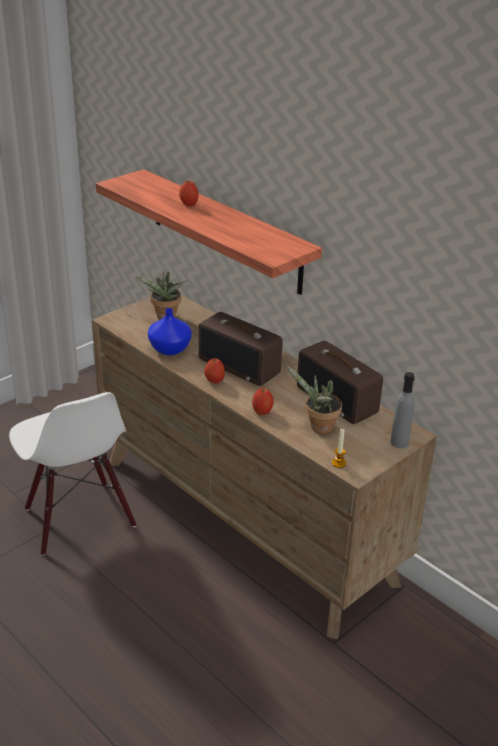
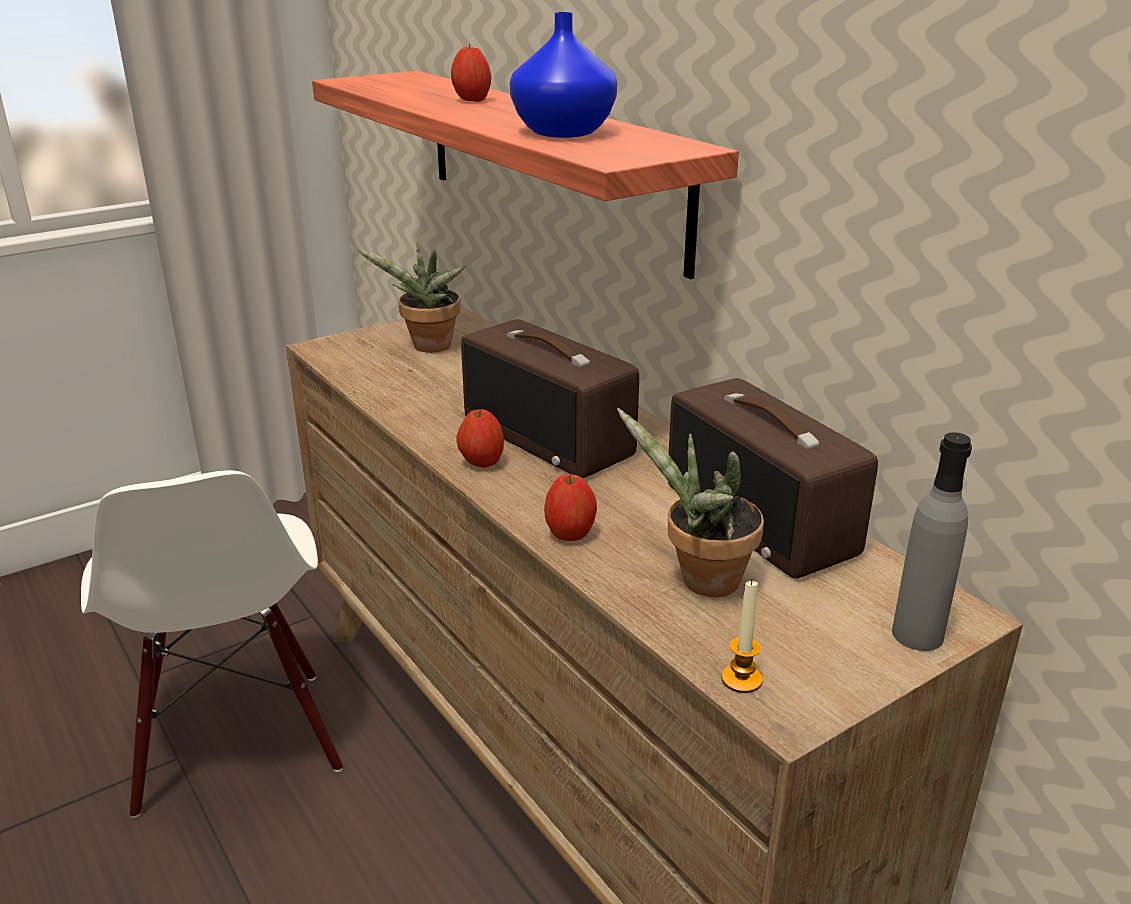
camera: 10 degrees right, 5 degrees down
(170, 349) = (412, 400): blue vase -> blue vase (563, 132)

